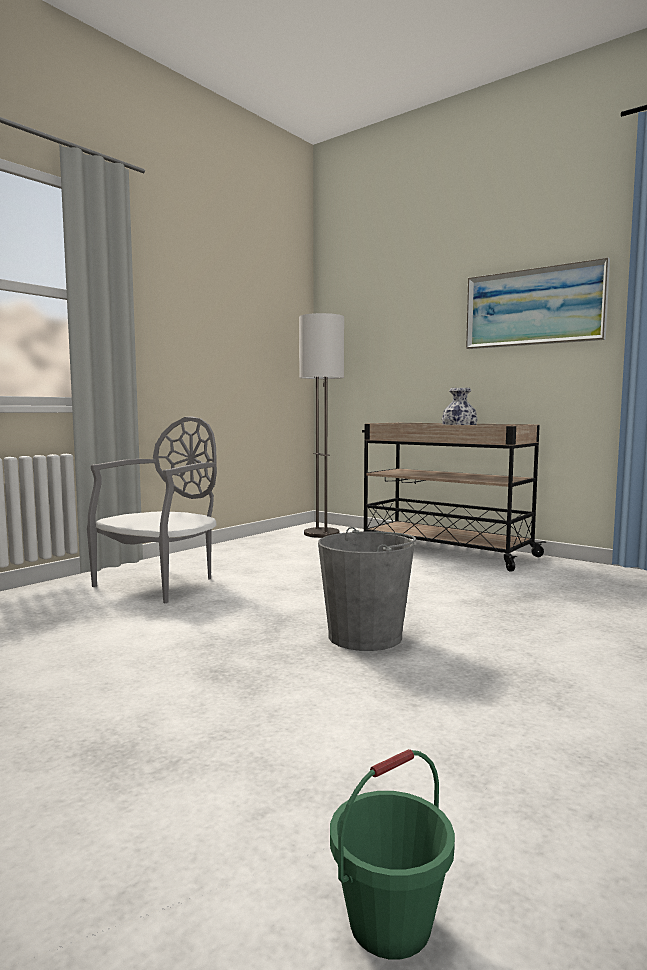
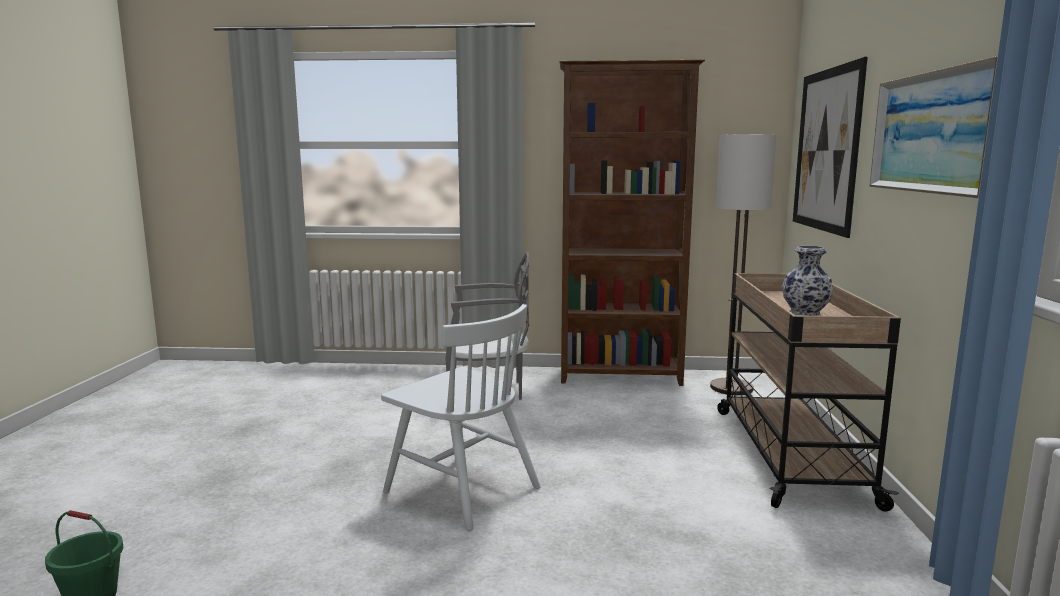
camera: 55 degrees right, 5 degrees up
(237, 546) = (621, 377): none -> brown bookcase
(365, 636) = (461, 489): grey bucket -> white chair
(381, 331) = (826, 150): none -> picture

